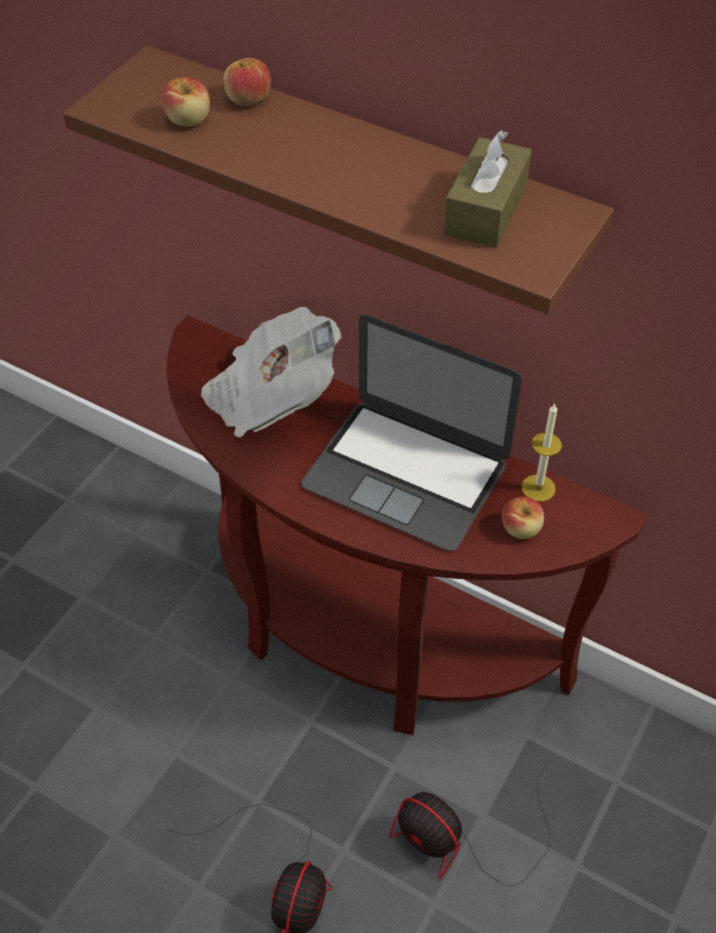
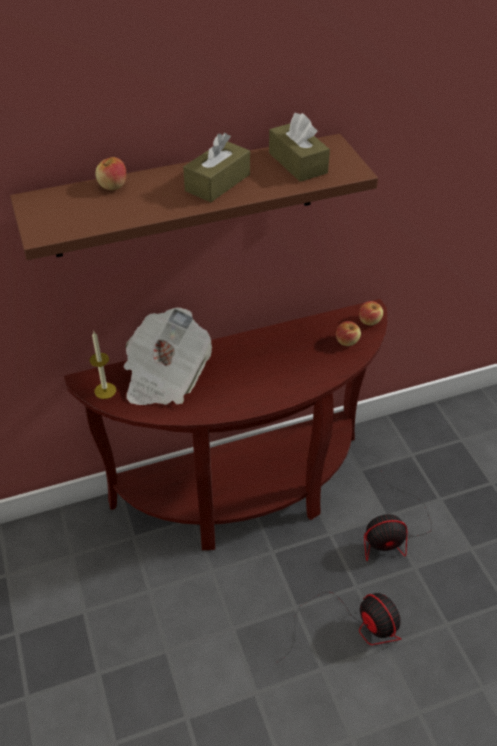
camera: 50 degrees left, 5 degrees down
(188, 120) = (100, 211): apple -> apple (369, 320)
(353, 170) = (217, 183): none -> brown tissue box
(406, 473) = (272, 358): laptop -> none
(538, 488) = (330, 321): candle -> candle (105, 390)

